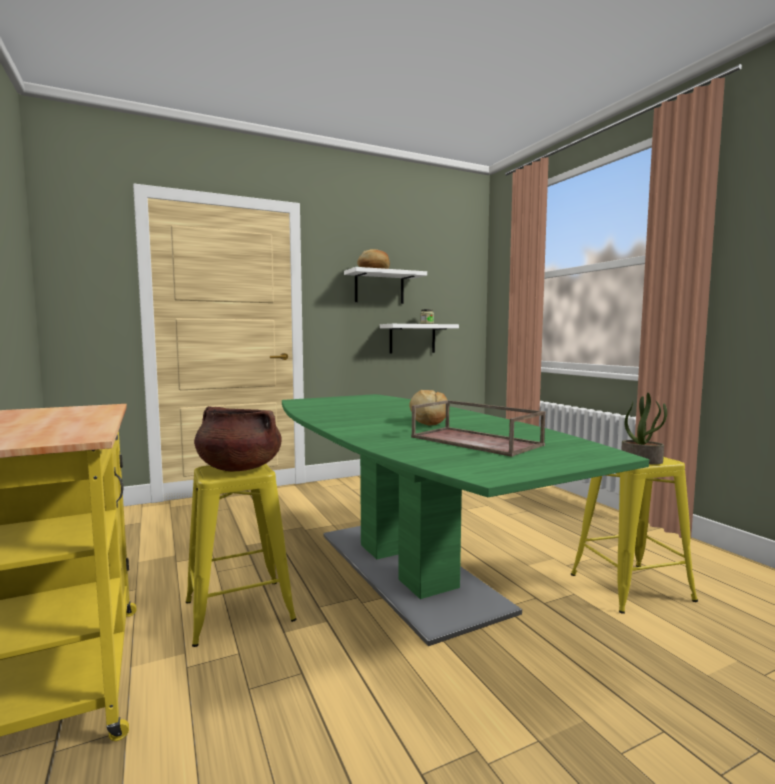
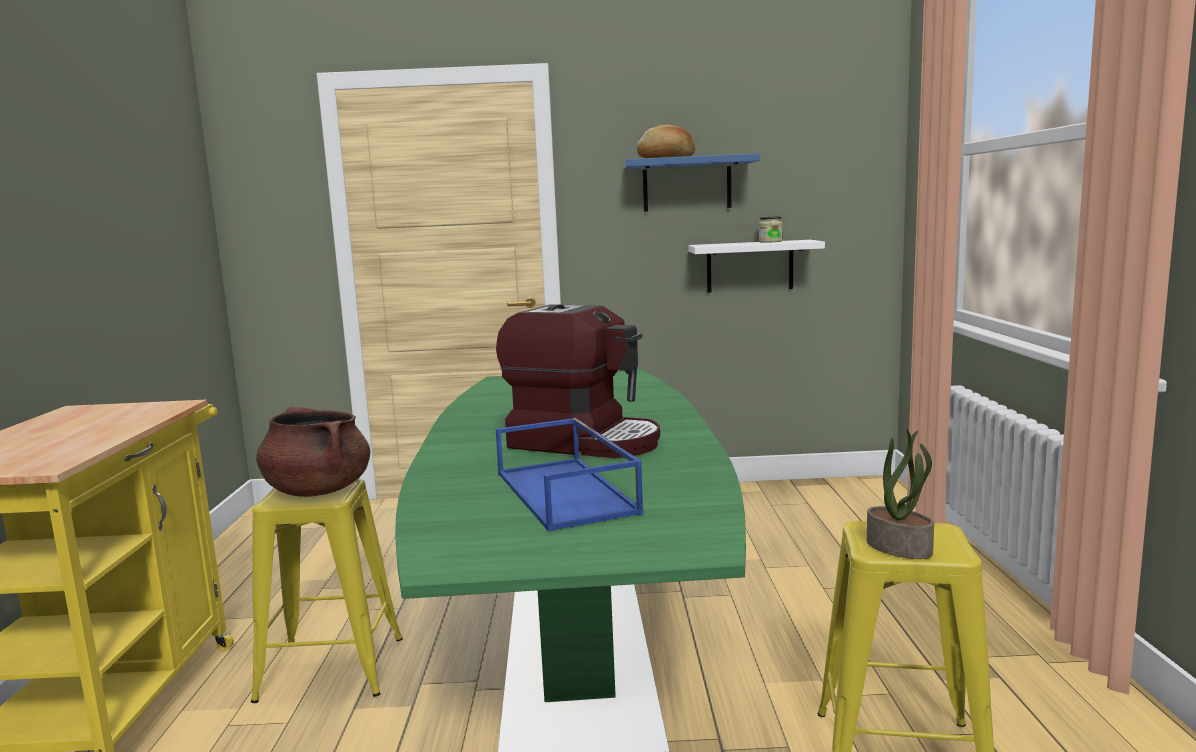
camera: 25 degrees right, 5 degrees up
(379, 287) = (687, 184): white shelf -> blue shelf
(427, 421) = (585, 441): bread -> coffee machine
(477, 441) = (567, 492): brown tray -> blue tray

